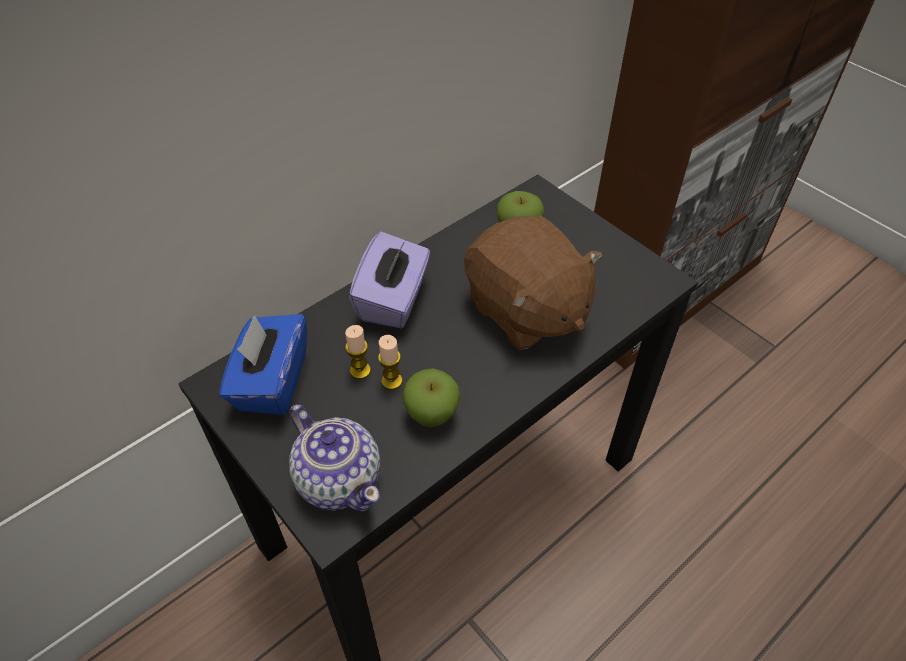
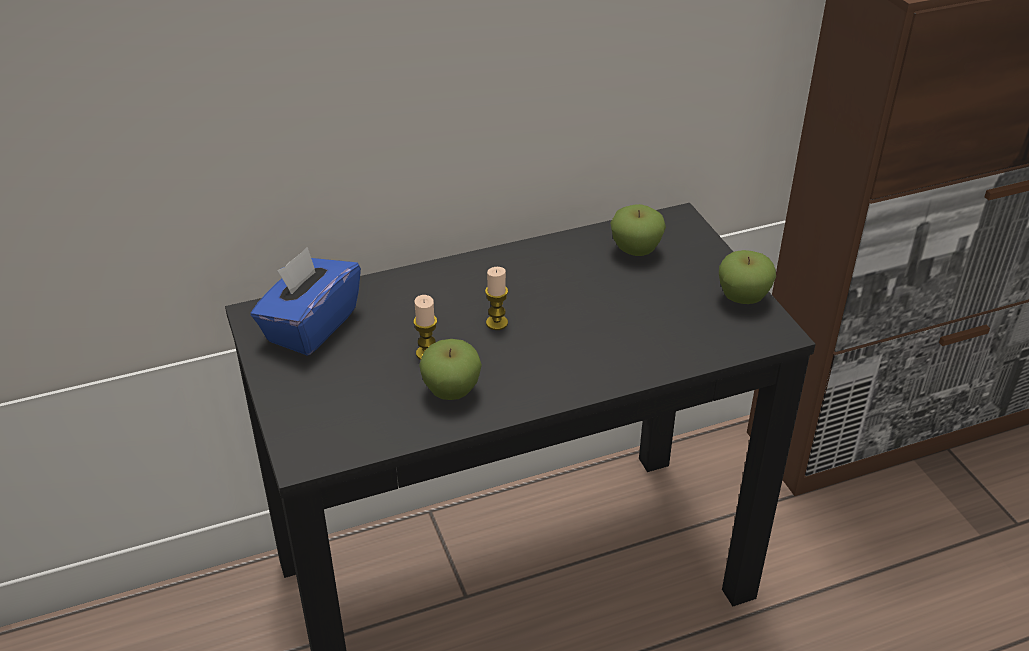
camera: 20 degrees right, 10 degrees down
(339, 478) = (333, 421): teapot -> none
(360, 370) = (401, 337): candle -> candle (497, 323)
(394, 300) = (467, 284): purple tissue box -> none
(525, 311) = (601, 325): brown plush toy -> none
(623, 254) = (742, 298): none -> apple

